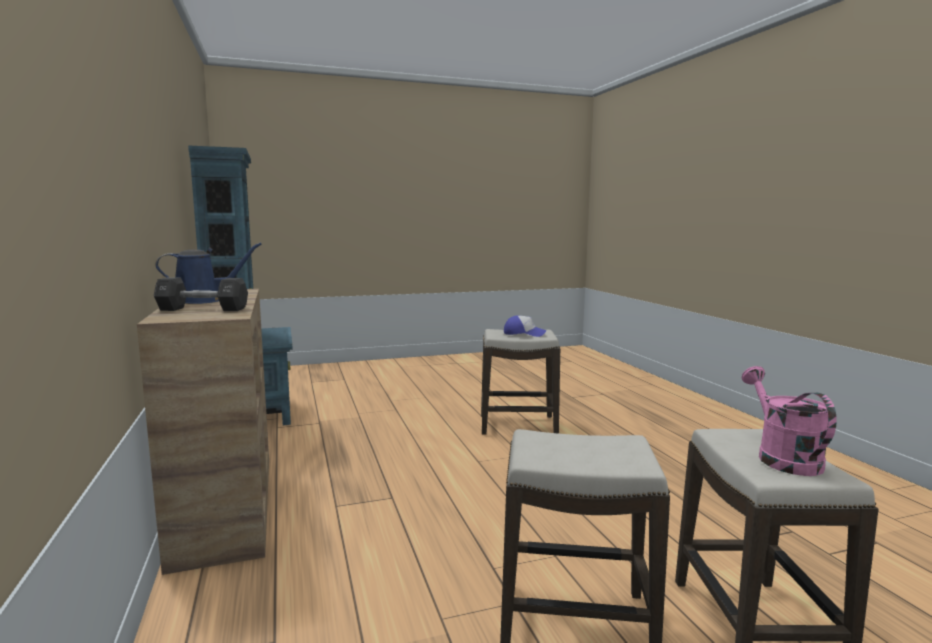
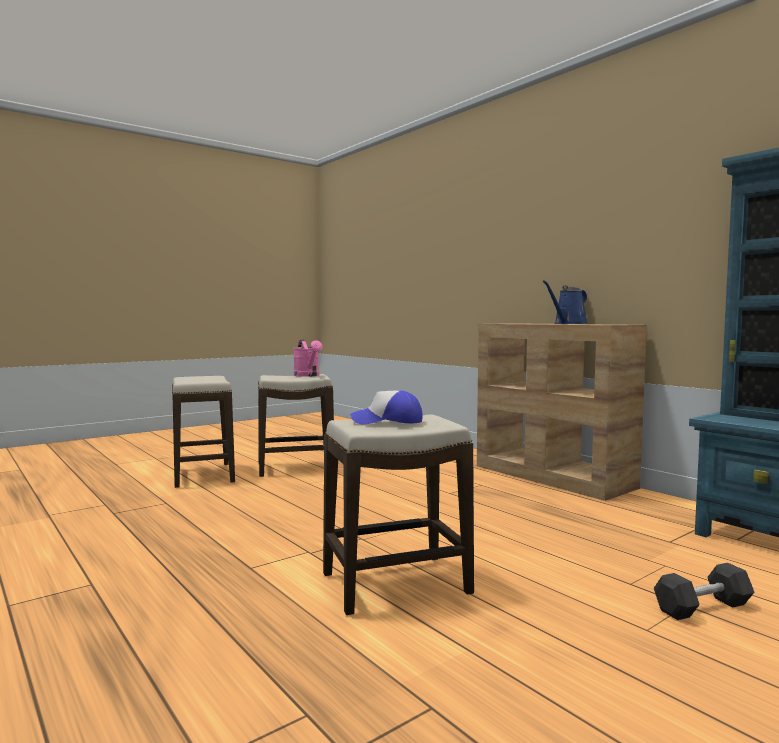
camera: 160 degrees right, 5 degrees down
(203, 309) = (530, 323): black dumbbell -> black dumbbell (702, 607)
(782, 457) = (199, 378): pink watering can -> pink watering can (308, 375)

